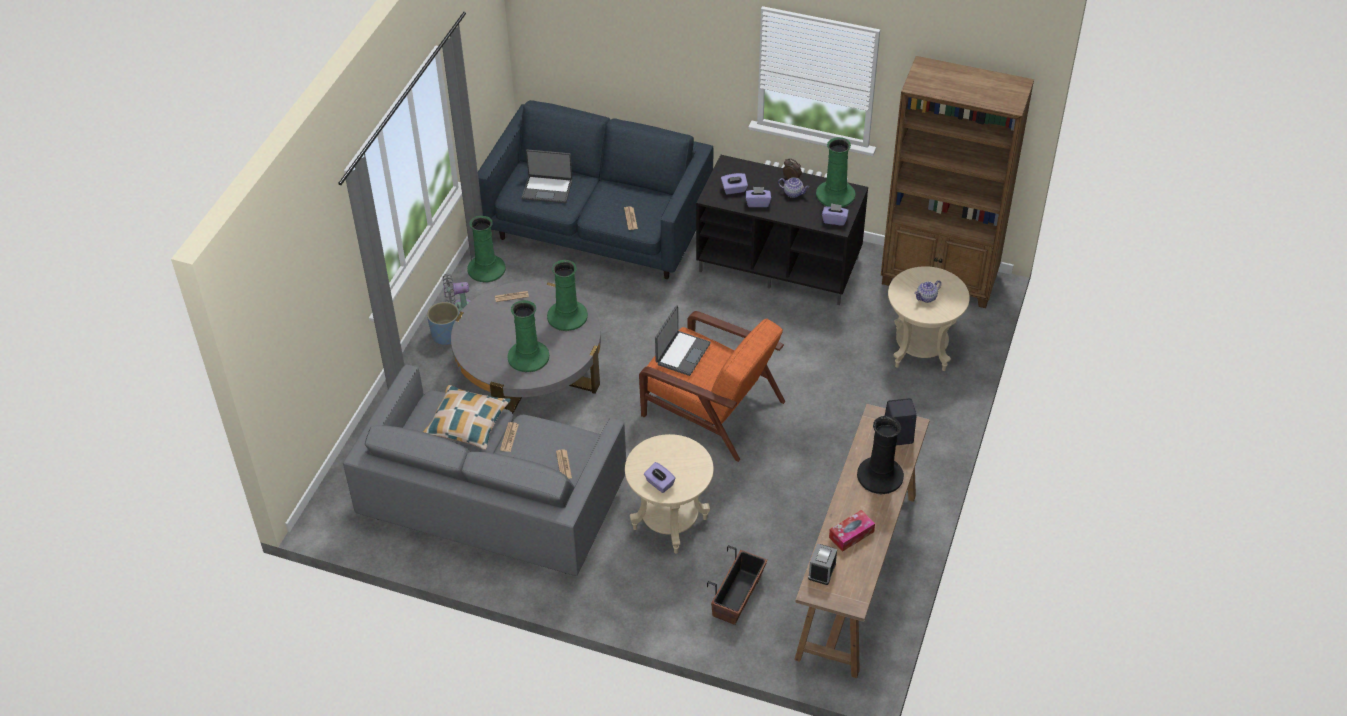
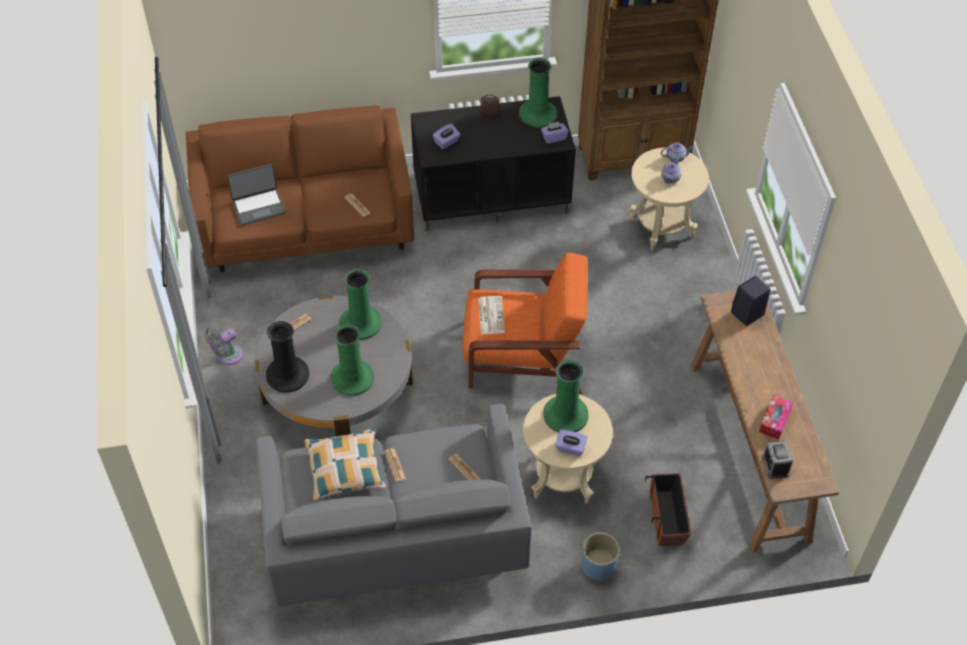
camera: 30 degrees left, 5 degrees up
(446, 335) = (233, 388): blue planter -> blue planter (598, 566)
(486, 269) = (227, 307): green vase -> green vase (565, 415)
(598, 228) = (306, 225): blue sofa -> brown sofa
(682, 353) = (490, 315): laptop -> newspaper
(758, 203) = (476, 147): purple tissue box -> none
(793, 193) = (501, 126): teapot -> teapot (676, 158)
(879, 476) = (759, 356): black vase -> black vase (287, 375)

